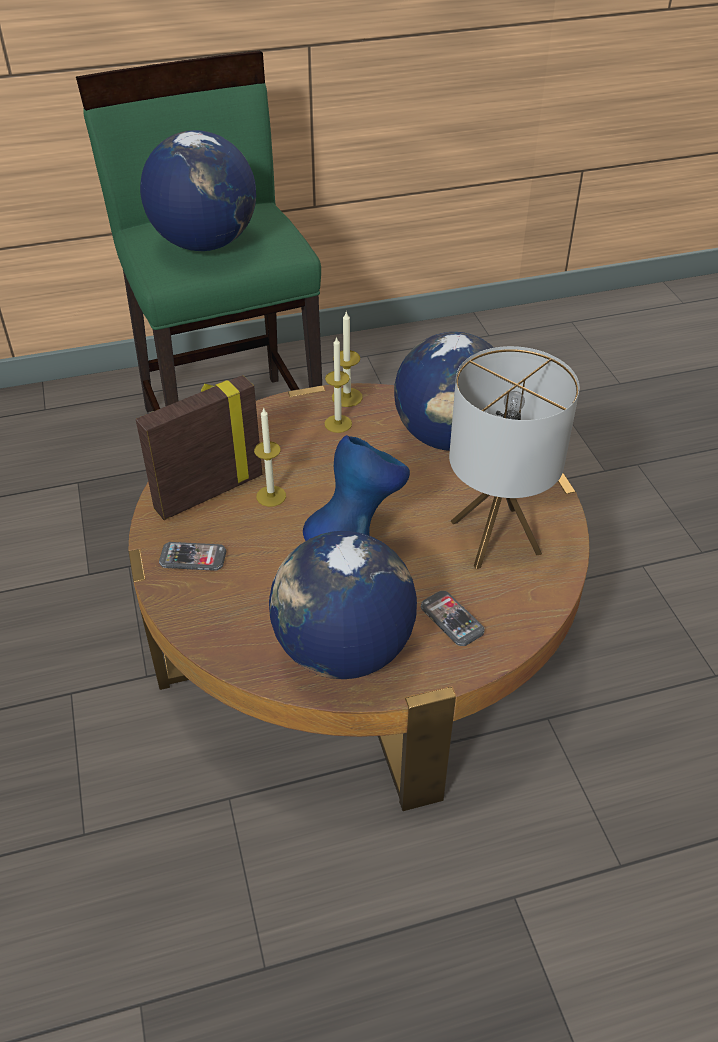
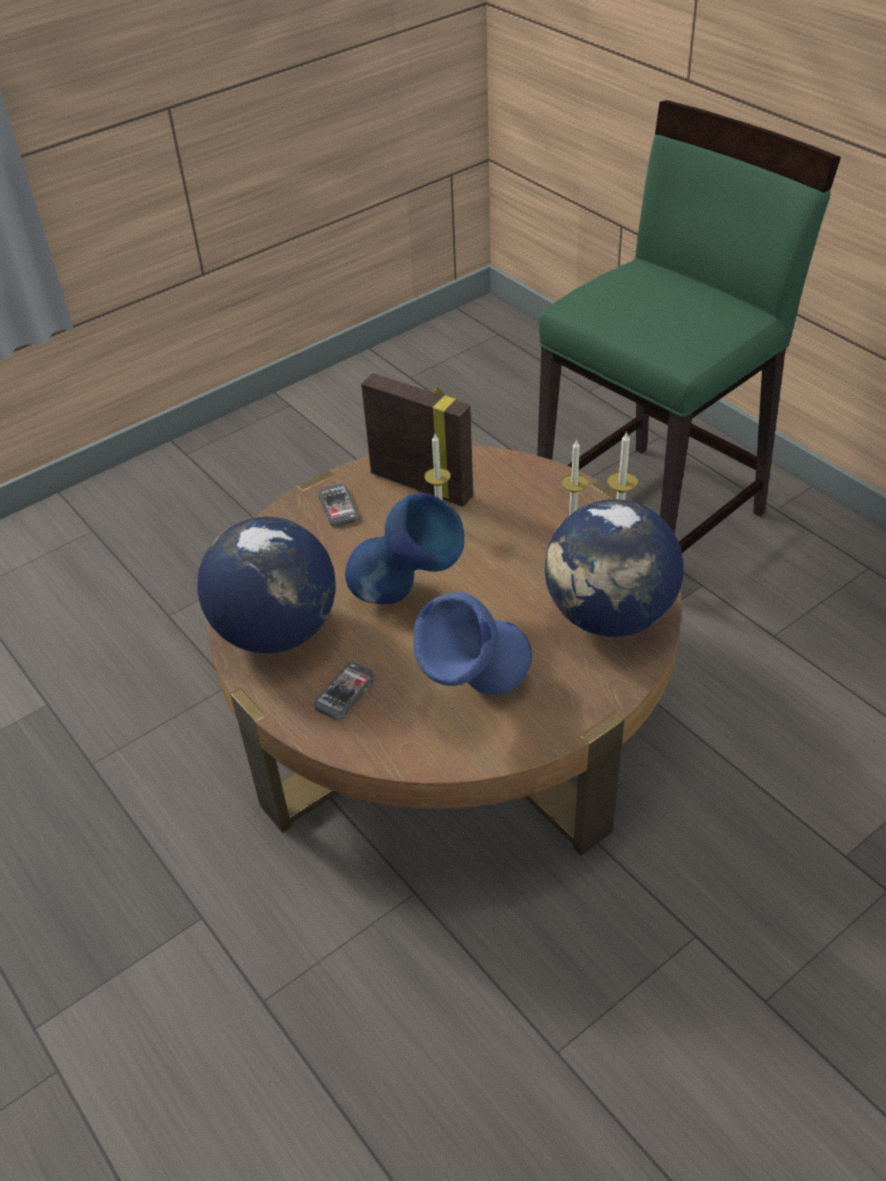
camera: 70 degrees right, 0 degrees up
(204, 243) = (643, 305): globe -> none
(496, 537) = (475, 694): table lamp -> blue vase

